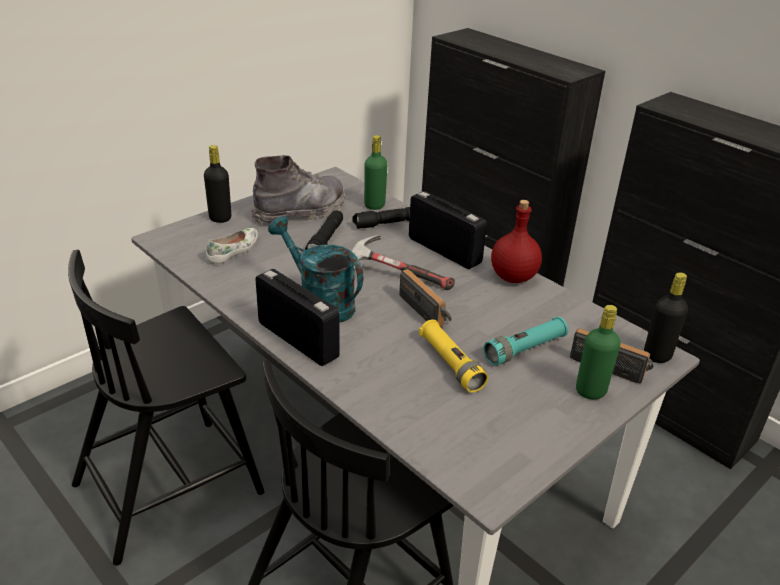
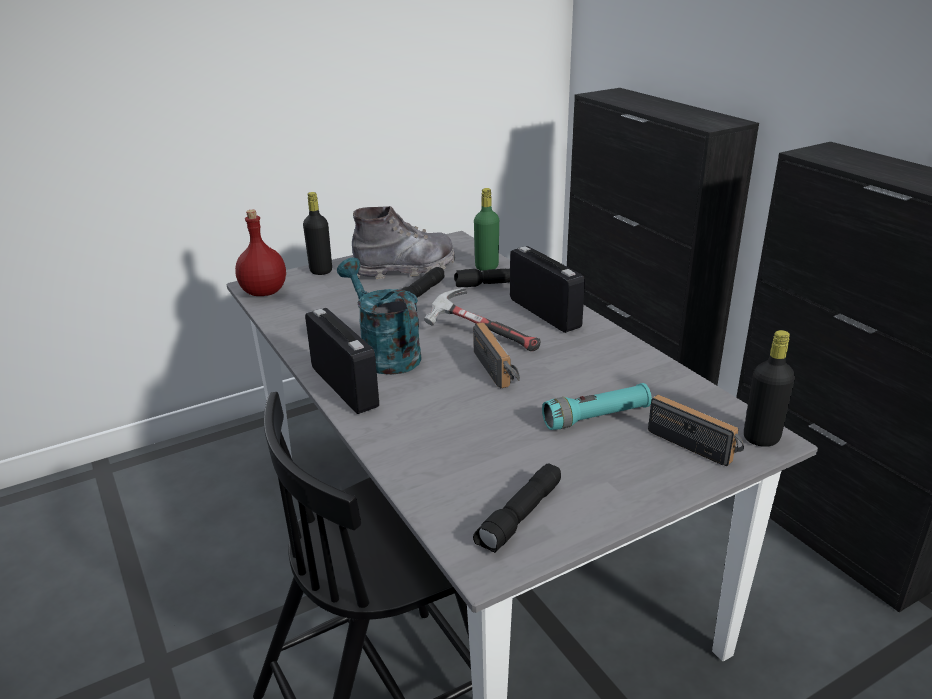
camera: 15 degrees right, 5 degrees down
(171, 486) = (239, 547): black chair -> none
(234, 250) = (320, 300): white shoe -> none
(451, 364) = (502, 425): yellow flashlight -> none
(499, 448) = (520, 517): none -> black flashlight
(512, 277) = (612, 343): red bottle -> red bottle (263, 292)
(590, 391) = (659, 468): green bottle -> none

